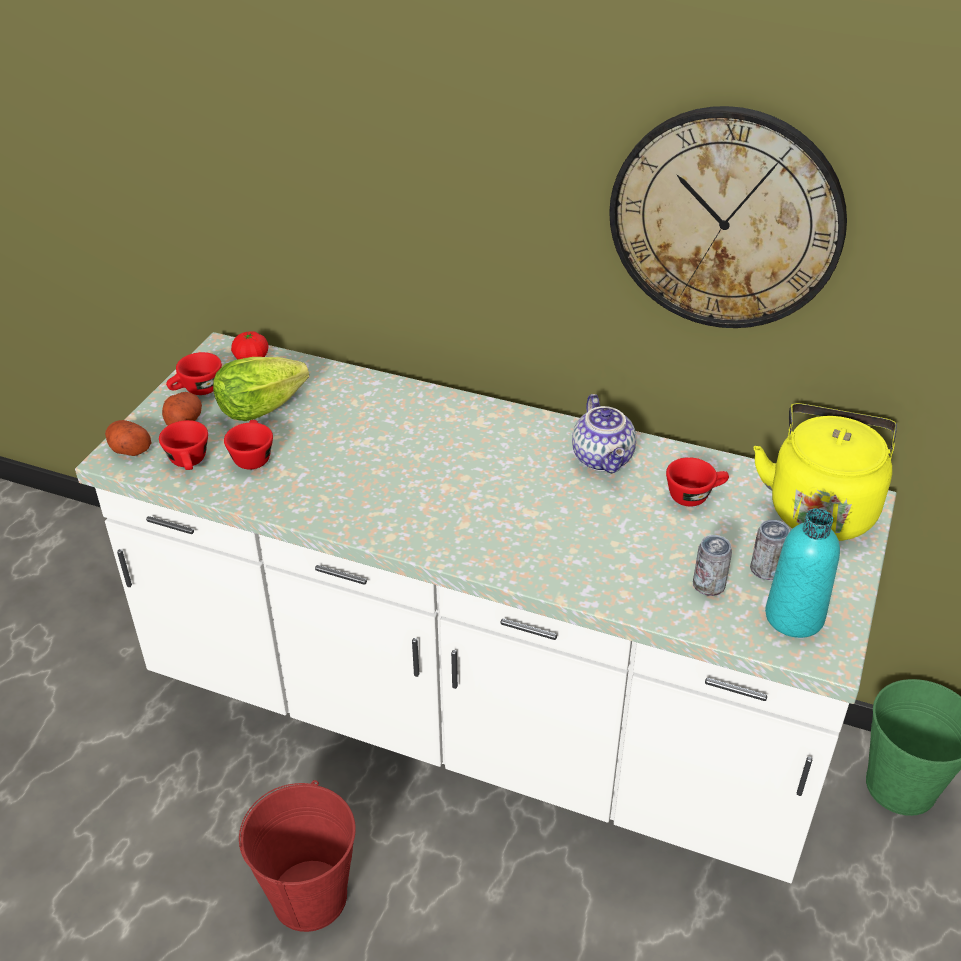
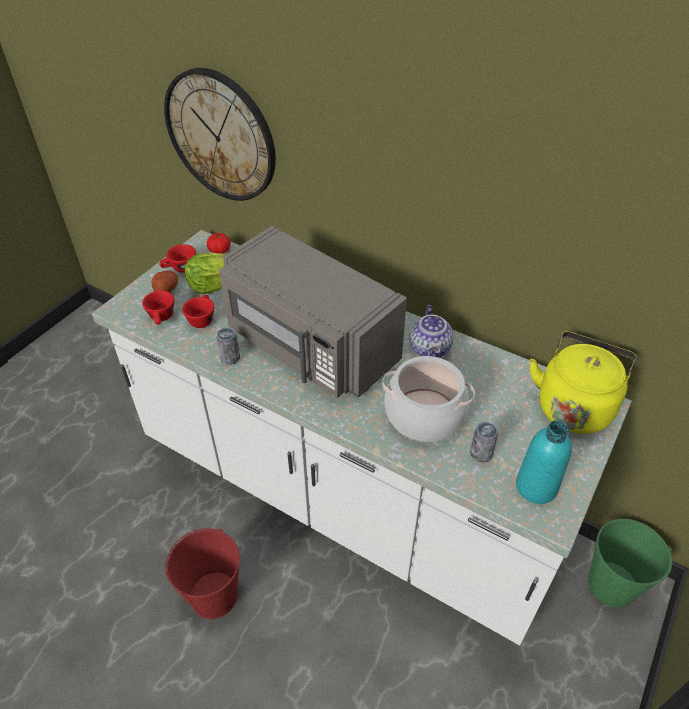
camera: 10 degrees right, 5 degrees up
(129, 449) = (127, 304): potato -> none
(426, 474) = (309, 345): none -> grey microwave
(616, 546) = (424, 415): none -> cooking pot
(694, 495) = (487, 384): red cup -> none
(725, 220) = (529, 197): wall clock -> wall clock (221, 136)
(765, 570) = (524, 447): can -> can (230, 358)

